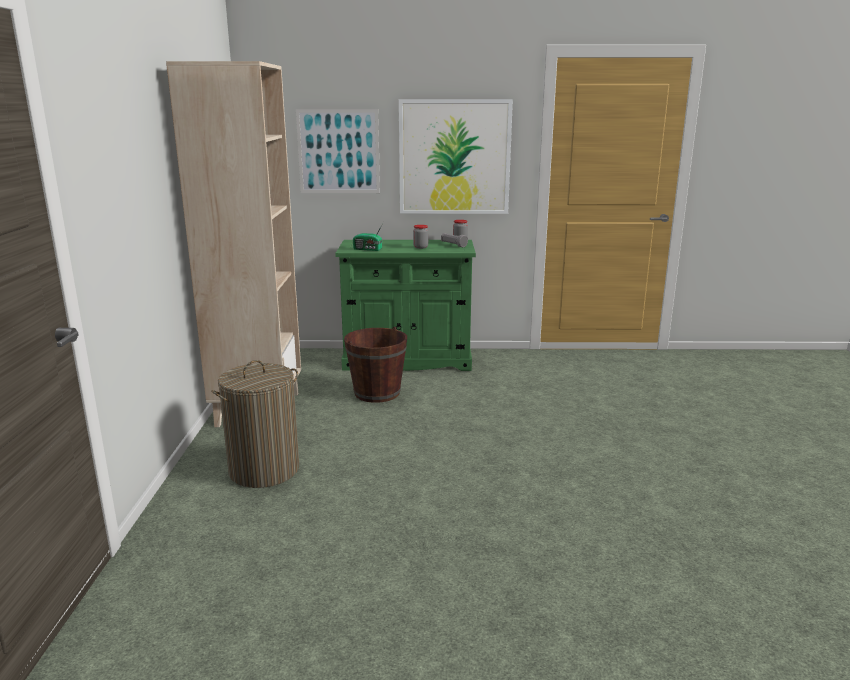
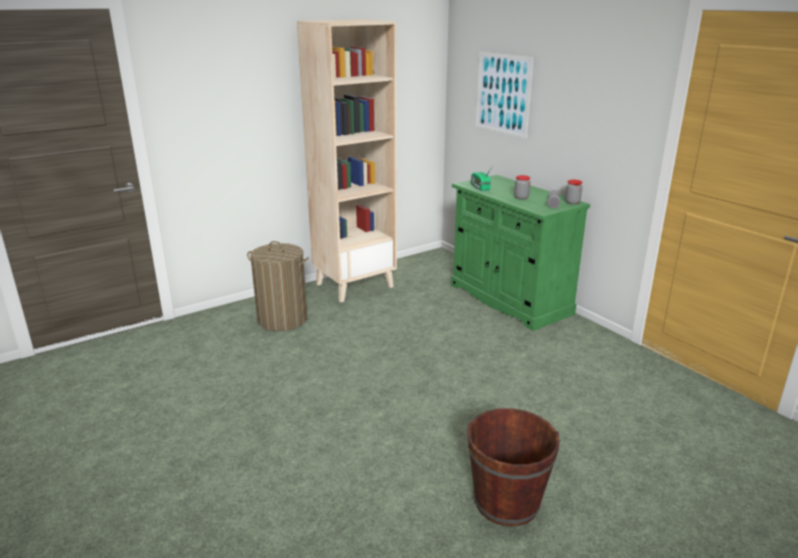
camera: 55 degrees right, 5 degrees up
(377, 393) = (433, 311): brown bucket -> brown bucket (506, 502)
(454, 157) = (587, 114): picture -> none

